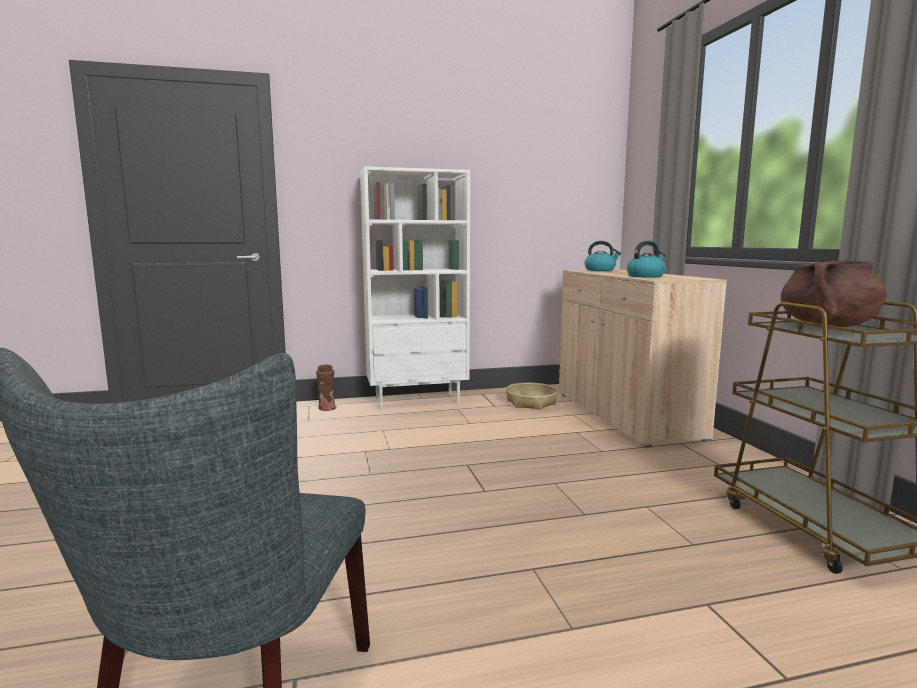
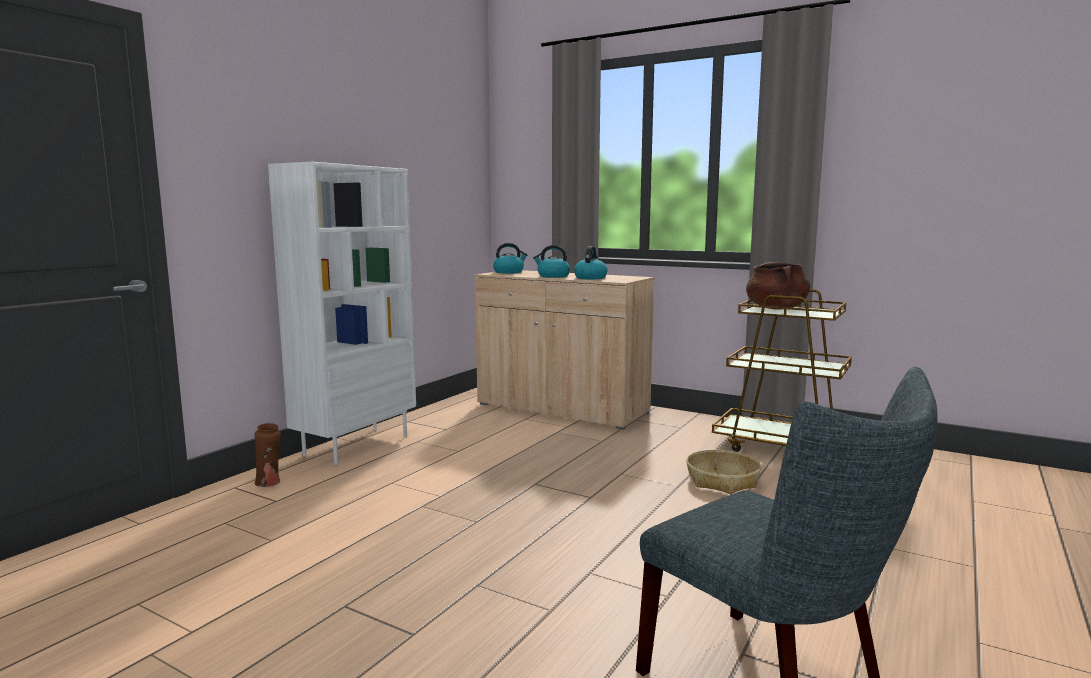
camera: 45 degrees left, 0 degrees up
(531, 403) = (471, 418): basket -> basket (722, 481)
(617, 274) = (552, 276): none -> kettle

